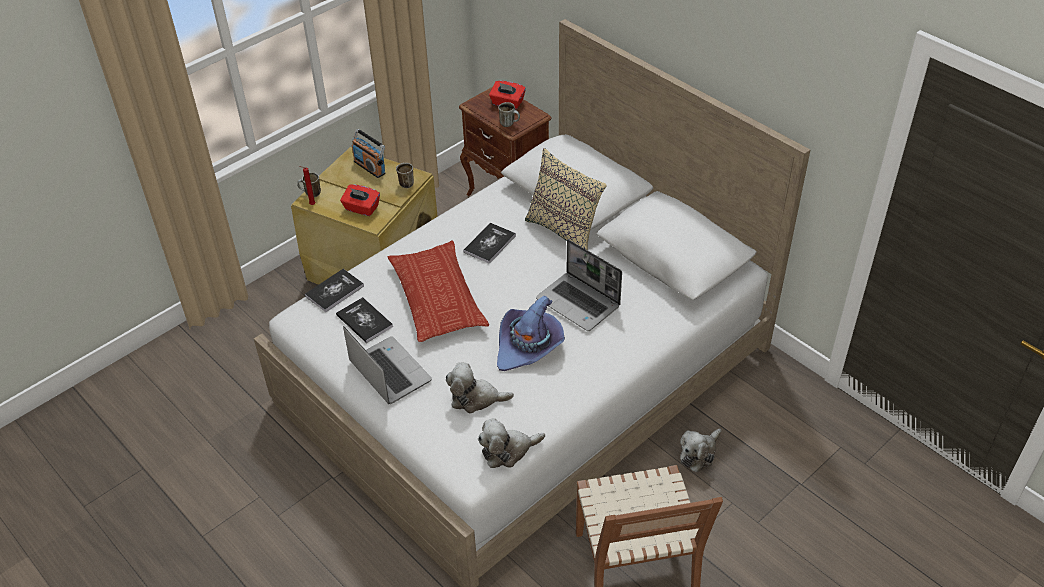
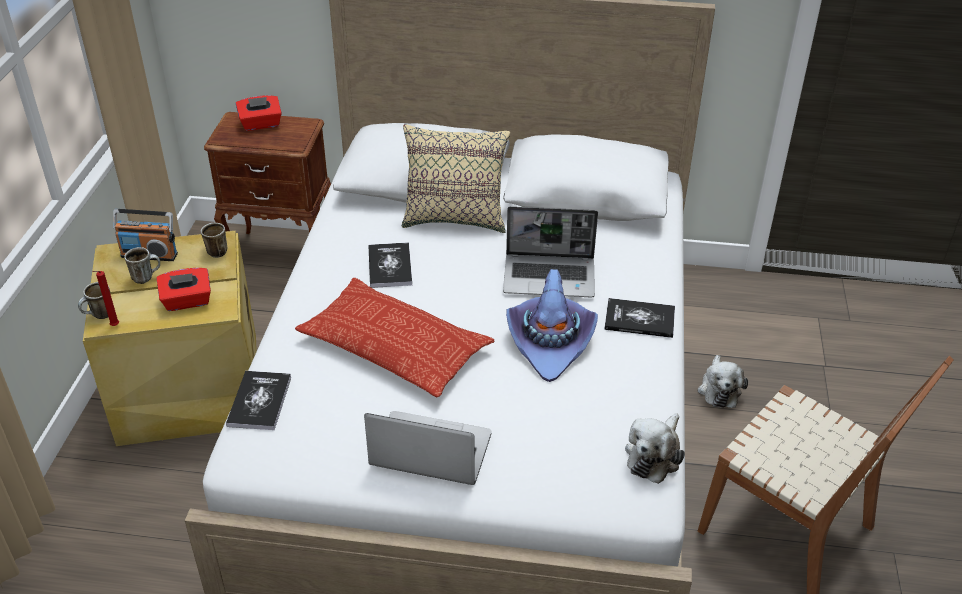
camera: 40 degrees left, 5 degrees down
(364, 321) = (335, 414): book -> book (639, 319)
(475, 398) = (558, 423): plush toy -> none
(509, 123) = (286, 141): mug -> mug (146, 277)

